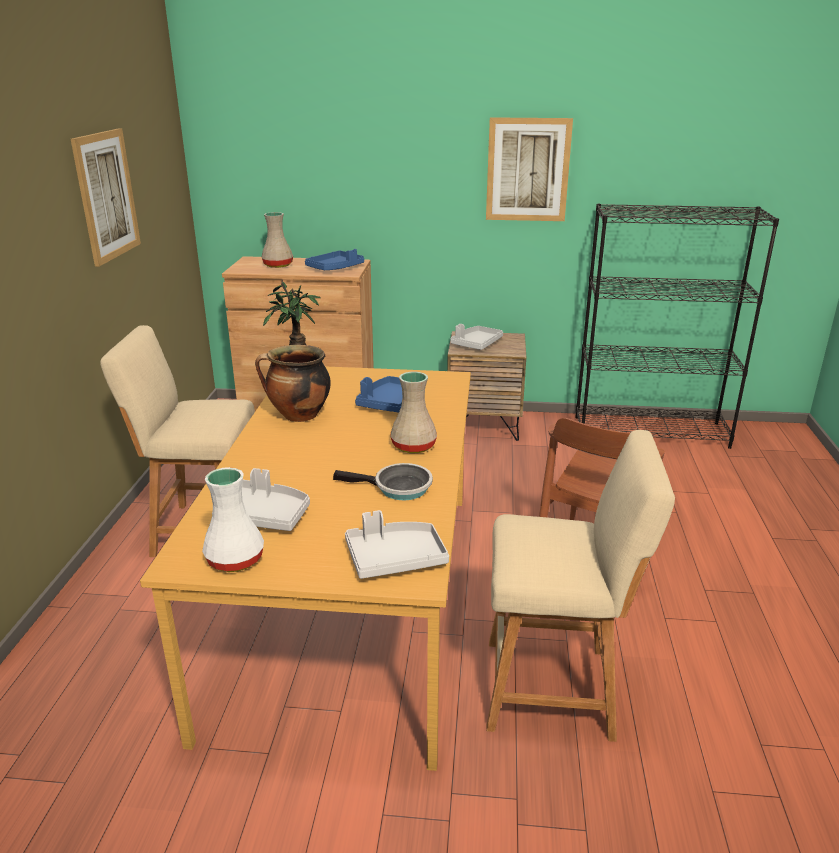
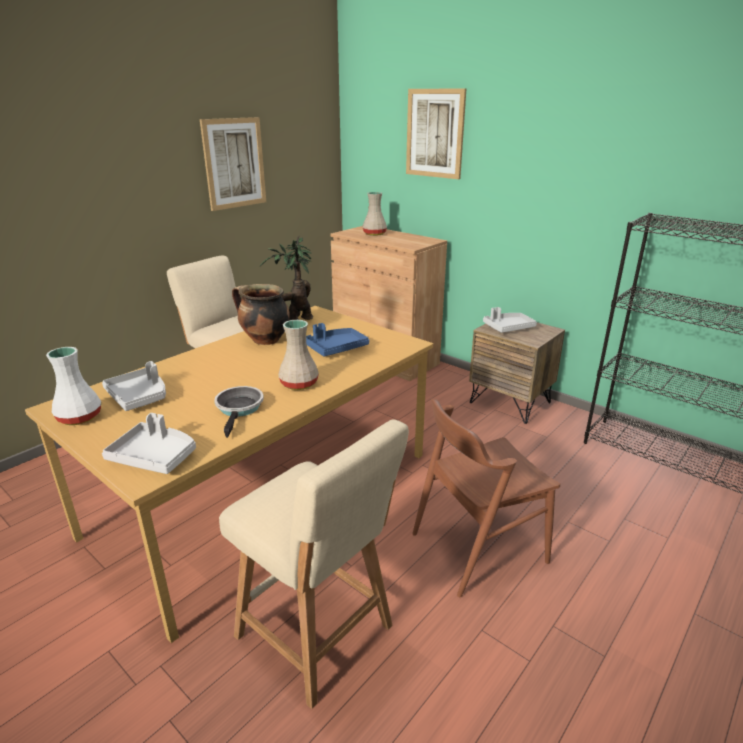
camera: 35 degrees right, 0 degrees up
(335, 268) = (409, 242): blue tray -> none
(398, 488) = (239, 409): frying pan -> frying pan turned 135 degrees counterclockwise
(527, 170) = (587, 173): picture -> picture (435, 133)

